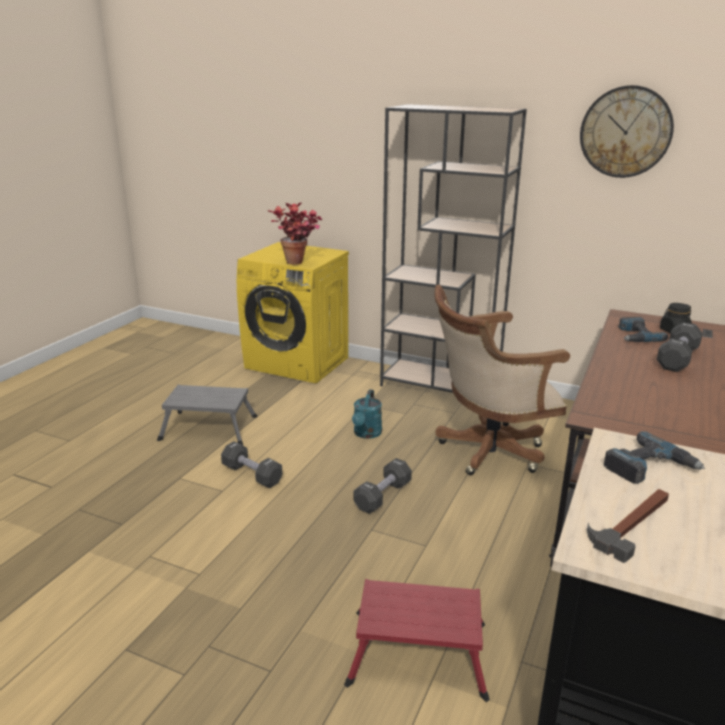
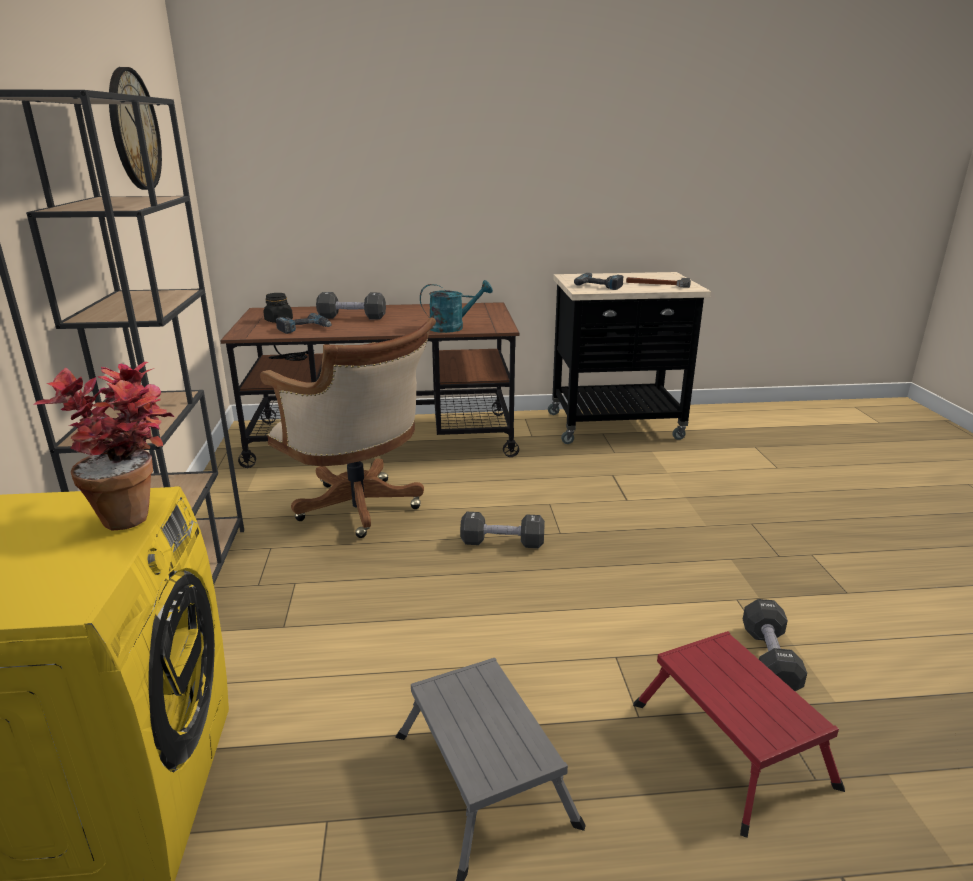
camera: 120 degrees left, 0 degrees up
(252, 475) = (559, 649): black dumbbell -> black dumbbell (769, 660)
(366, 434) = (377, 595): turquoise watering can -> turquoise watering can (453, 327)
(419, 653) = (656, 480): red step ladder -> red step ladder (730, 743)

